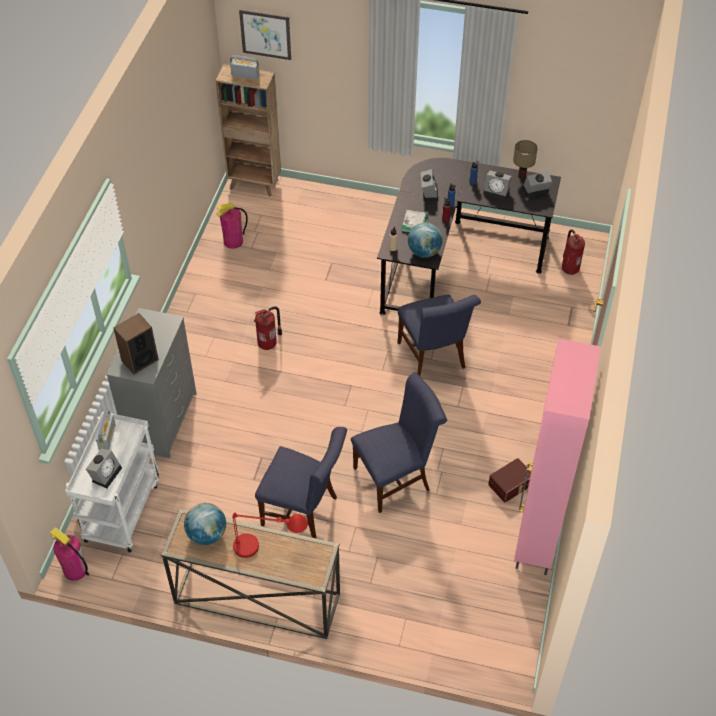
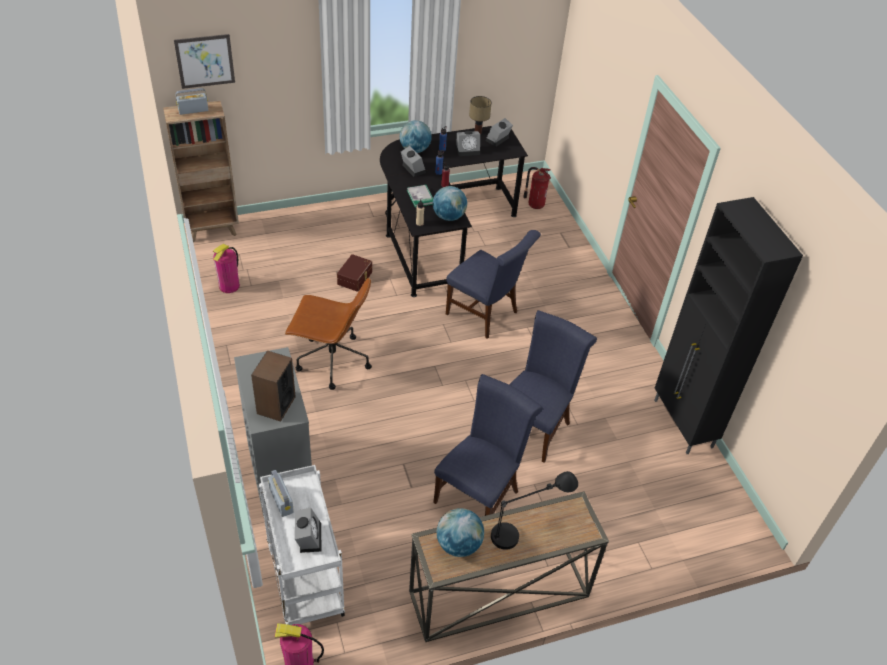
camera: 35 degrees left, 5 degrees down
(268, 343) = (331, 361): fire extinguisher -> brown office chair
(268, 549) = (527, 528): red table lamp -> black table lamp
(304, 512) = (479, 493): blue chair -> blue chair turned 45 degrees counterclockwise
(446, 173) = (415, 150): none -> globe
(511, 485) = (628, 389): brown storage box -> brown storage box (355, 278)
(535, 540) = (683, 424): pink cabinet -> black cabinet

